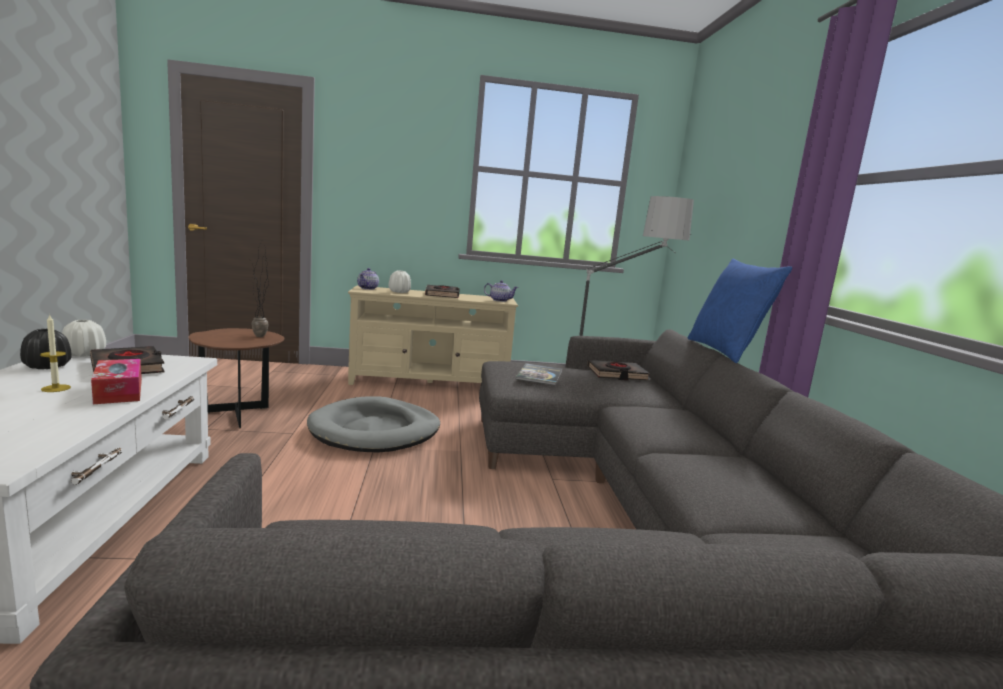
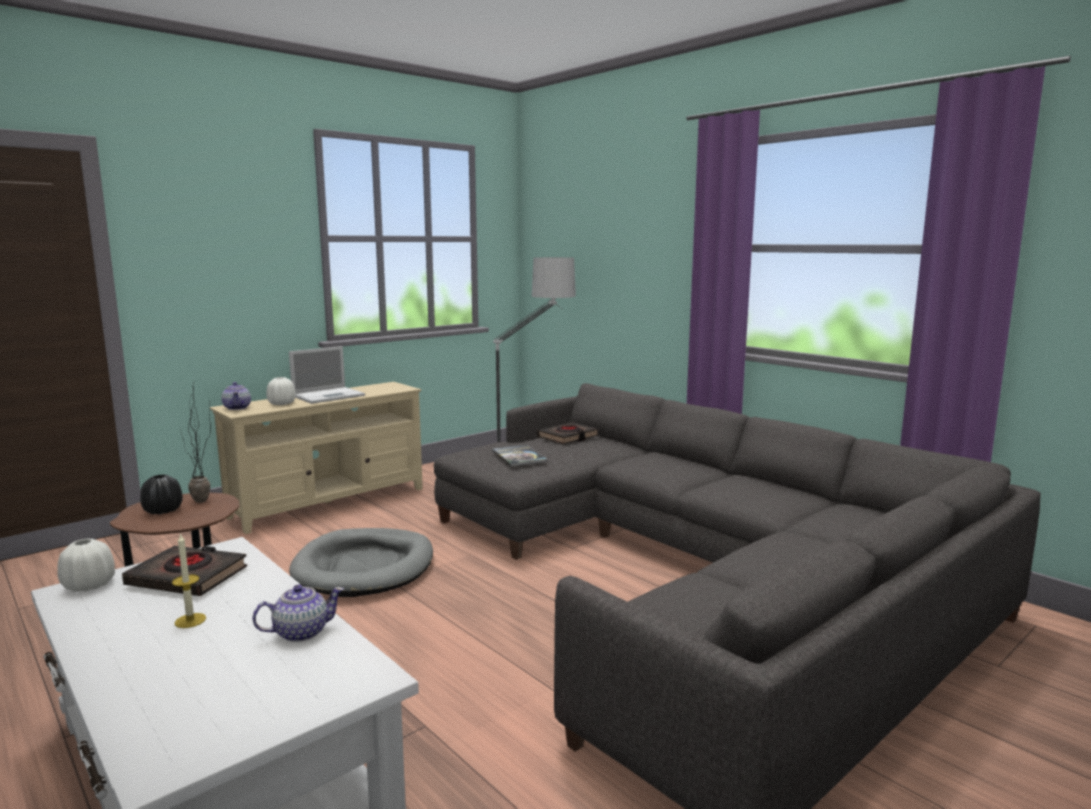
camera: 35 degrees left, 0 degrees up
(47, 366) = (96, 610): black vase -> black vase (163, 510)
(119, 391) = (261, 597): tissue box -> none
(442, 295) = (329, 396): black book -> laptop
(499, 300) = (394, 388): teapot -> teapot (300, 632)
(725, 351) = (660, 395): blue pillow -> none

